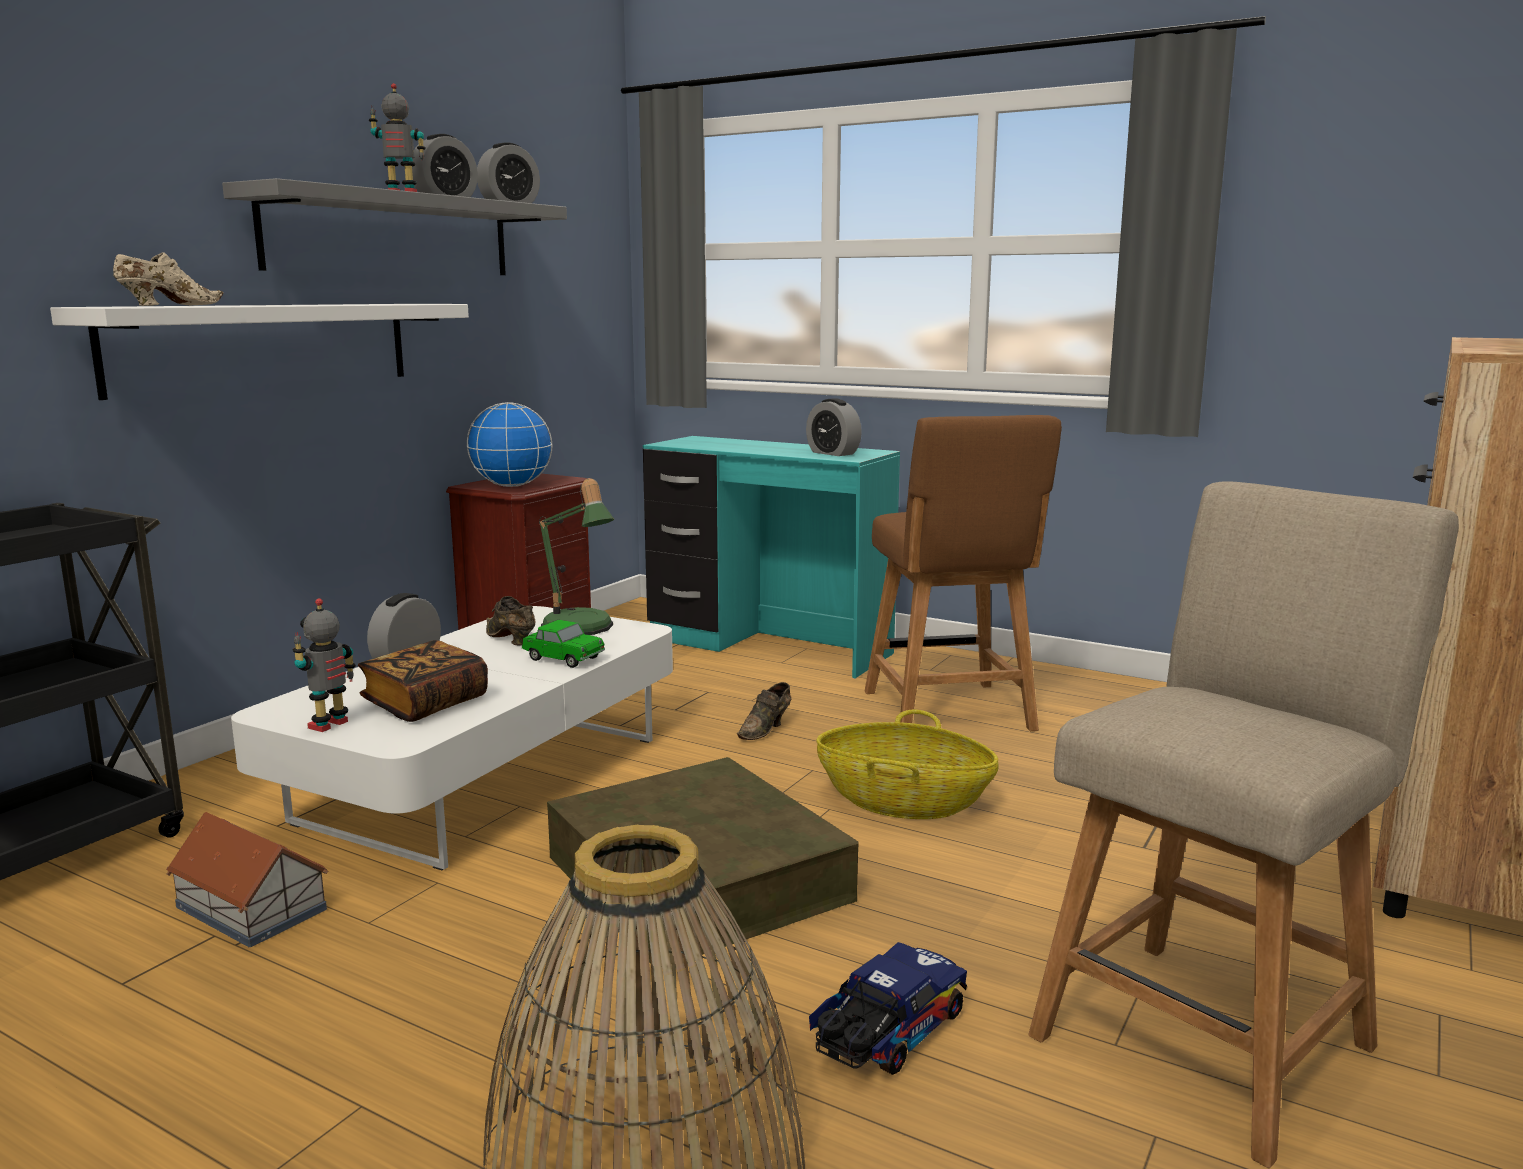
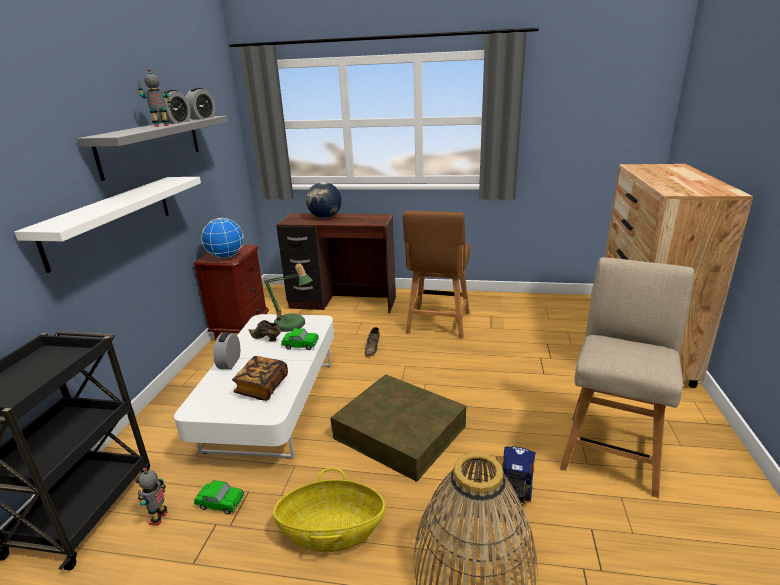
camera: 20 degrees left, 10 degrees up
(168, 305) = (74, 215): beige shoe -> none
(251, 907) = (220, 503): toy house -> toy car
(330, 725) = (229, 411): toy robot -> toy robot (160, 518)
(751, 444) = (325, 217): none -> globe
(768, 647) = (342, 303): turquoise desk -> brown desk
(833, 453) = (367, 220): alarm clock -> none
(904, 801) = (450, 373): basket -> basket (332, 531)
(950, 714) = (438, 324): brown chair -> brown chair turned 45 degrees clockwise

